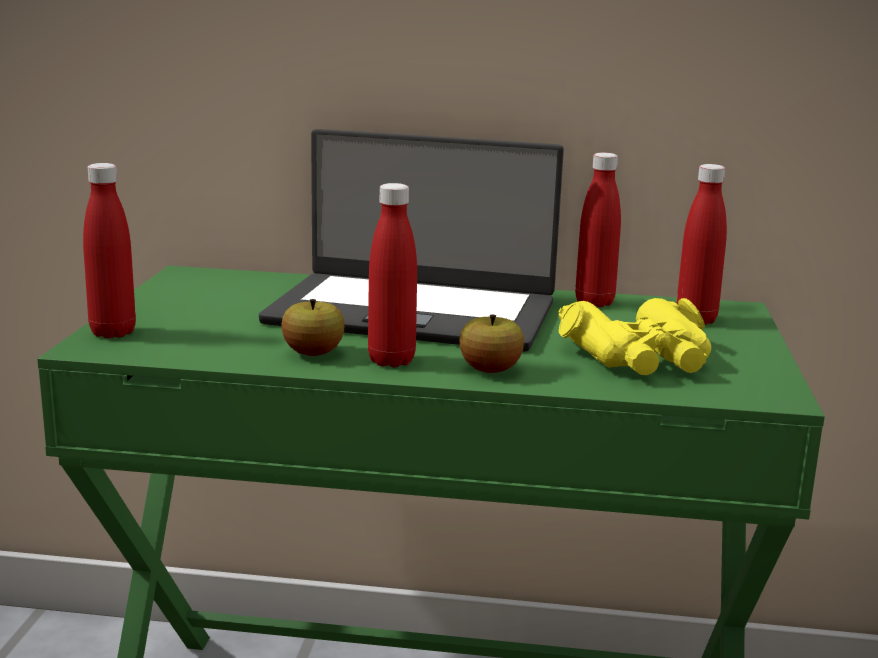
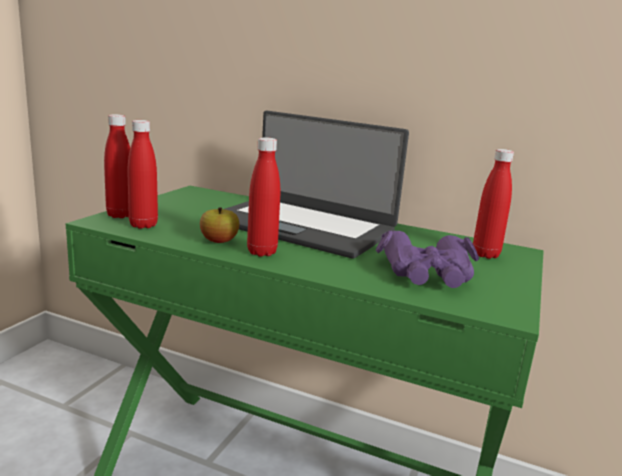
camera: 15 degrees right, 0 degrees up
(490, 370) = (319, 267): apple -> none
(594, 302) = (423, 235): red bottle -> red bottle (143, 225)
(640, 358) = (427, 273): yellow binoculars -> purple binoculars

